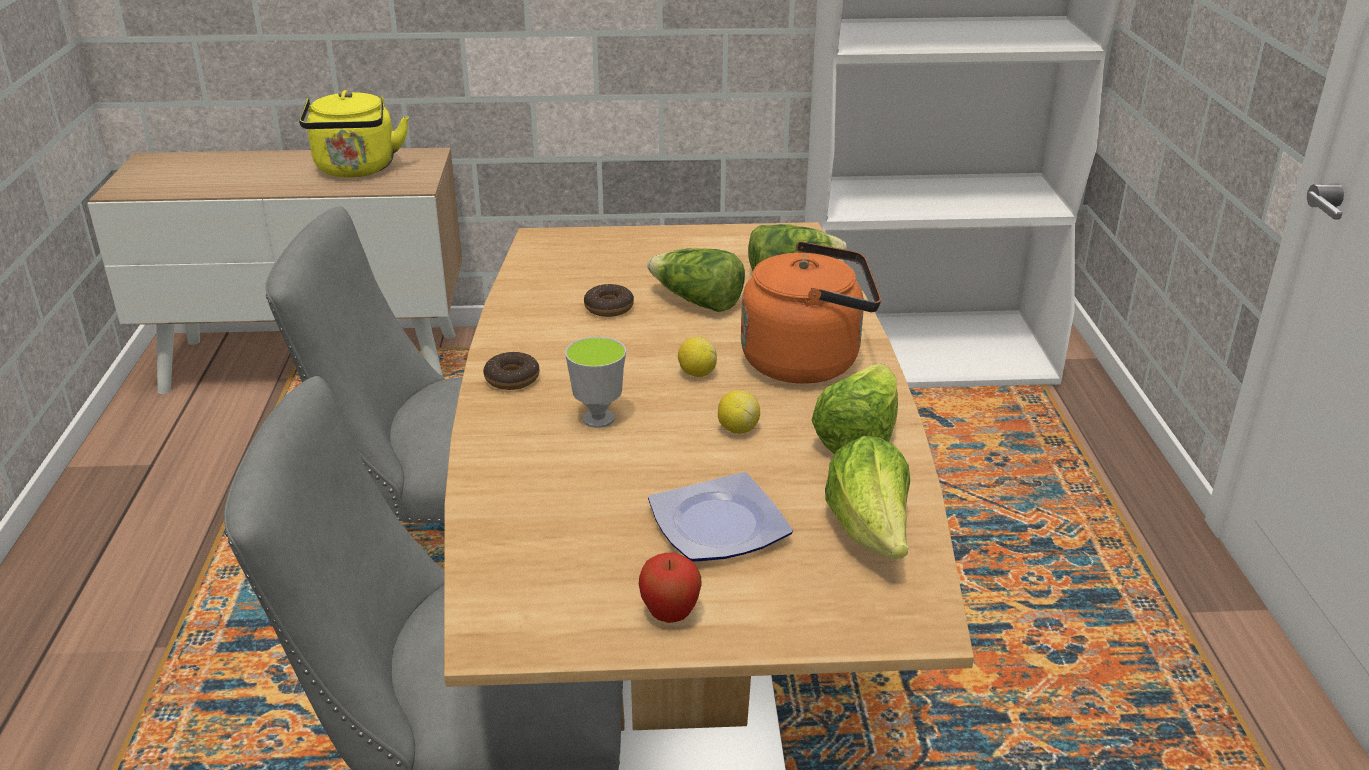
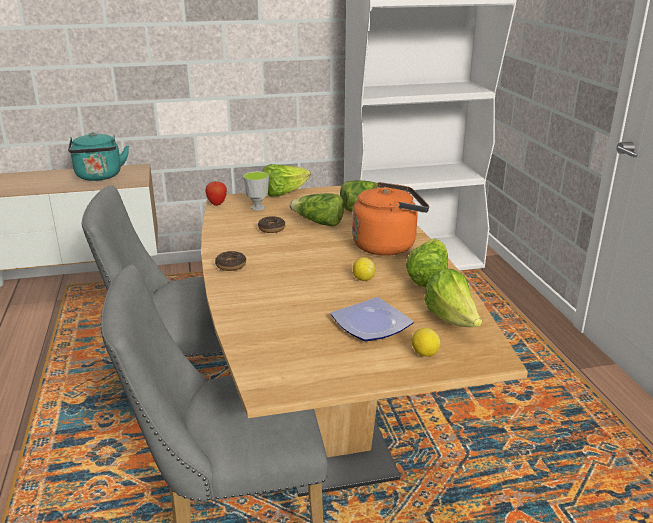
camera: 10 degrees left, 5 degrees down
(356, 170) = (99, 177): yellow kettle -> turquoise kettle
(598, 419) = (286, 280): cup -> cup (257, 207)
(656, 233) = (284, 193): none -> lettuce
(670, 615) = (362, 368): apple -> apple (217, 204)
(697, 373) = (331, 255): lemon -> lemon (424, 353)

